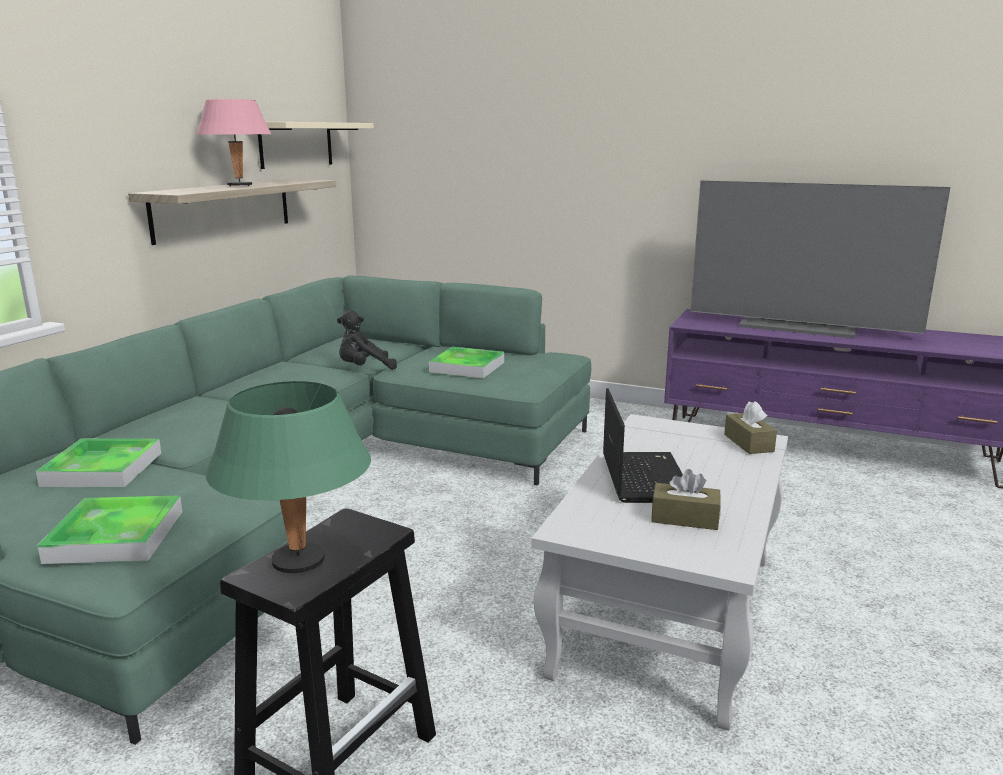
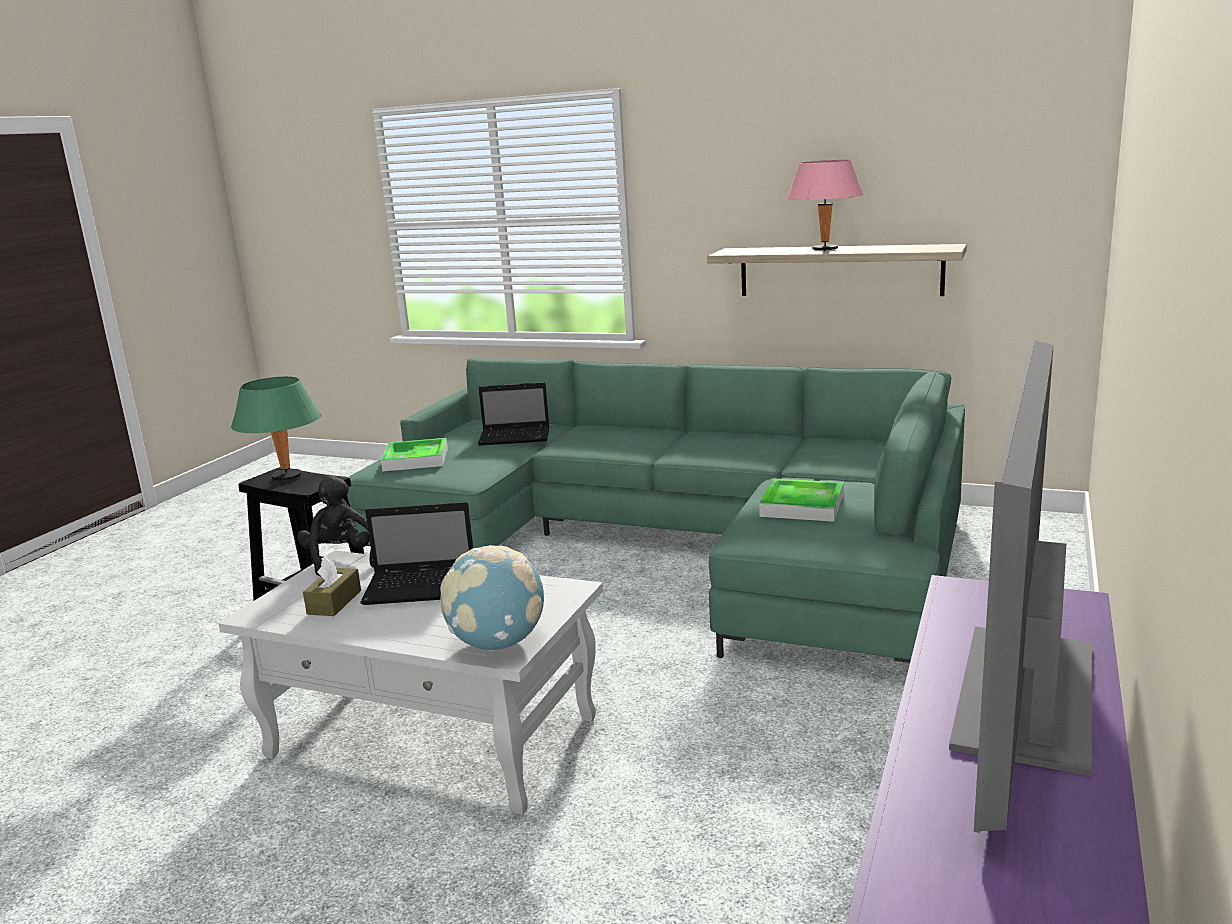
camera: 90 degrees right, 0 degrees up
(103, 469) = (516, 437): tray -> laptop
(296, 144) = (981, 201): beige shelf -> none
(364, 369) = (786, 468): black plush toy -> black plush toy (342, 560)
(748, 443) = (498, 643): brown tissue box -> globe

